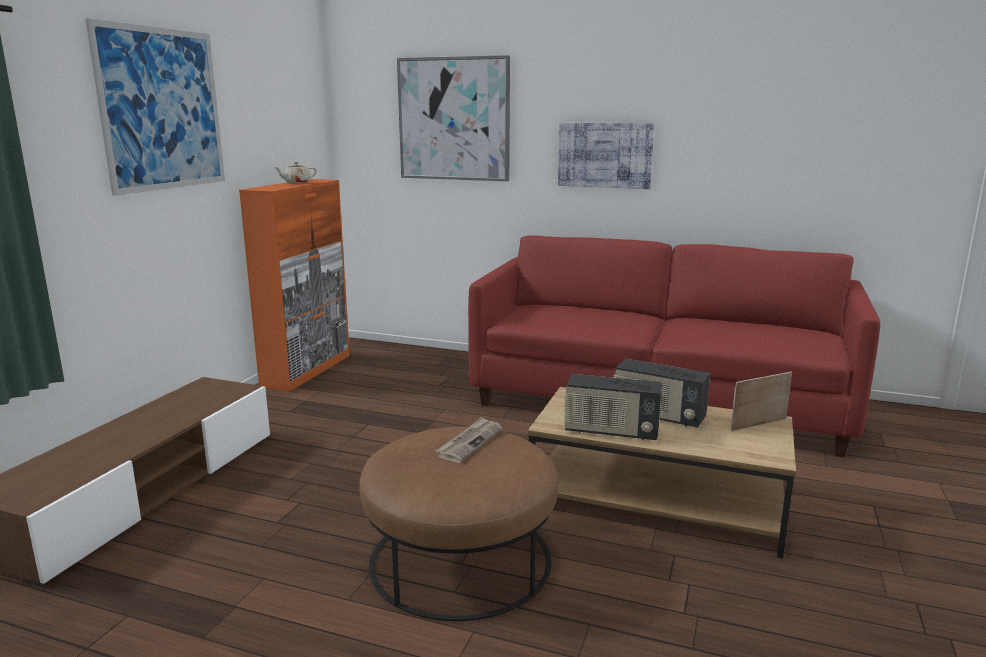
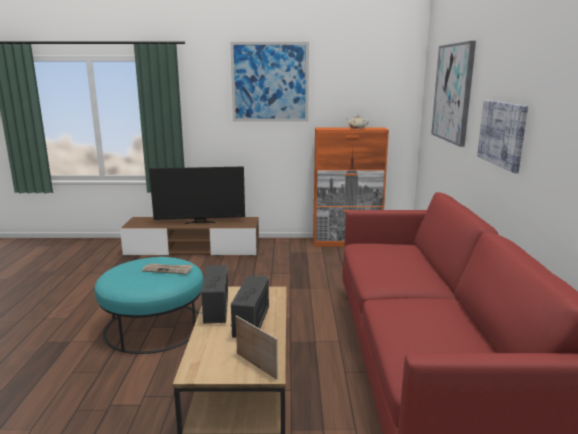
camera: 70 degrees right, 0 degrees up
(150, 424) = (200, 222): none -> television
(460, 559) = (154, 326): brown ottoman -> turquoise ottoman

